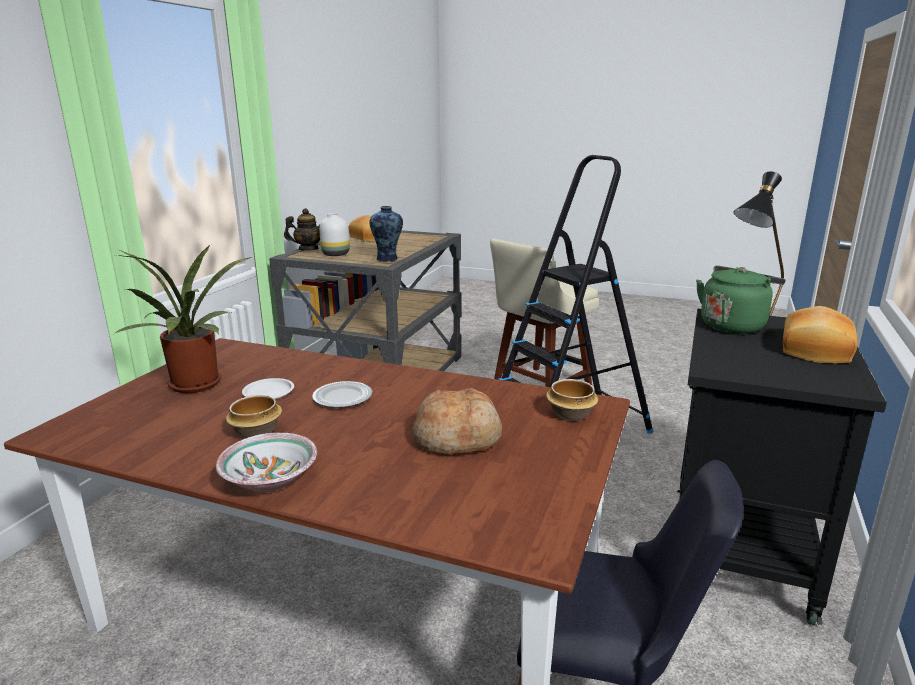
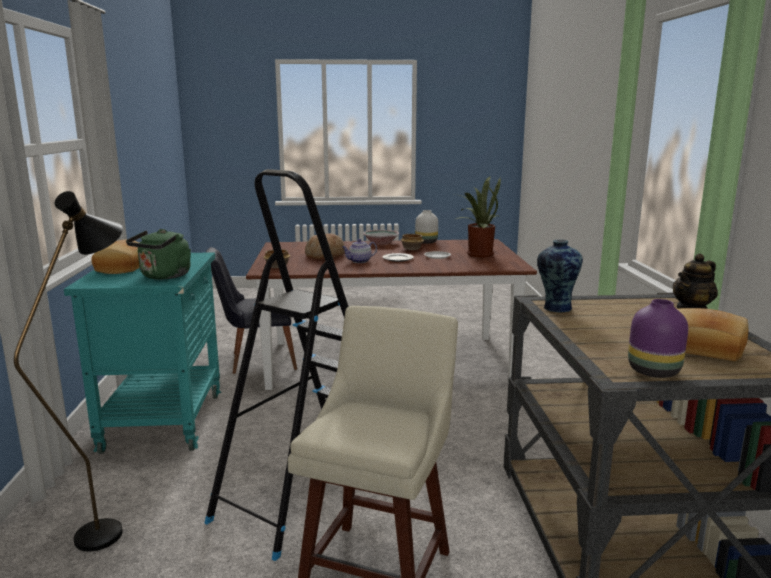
camera: 155 degrees right, 5 degrees down
(335, 254) = (637, 308): white vase -> white vase (427, 242)
(415, 403) = (359, 261): none -> teapot
(422, 235) = (652, 371): none -> purple vase
(737, 554) = (164, 422): black cart -> turquoise cart

